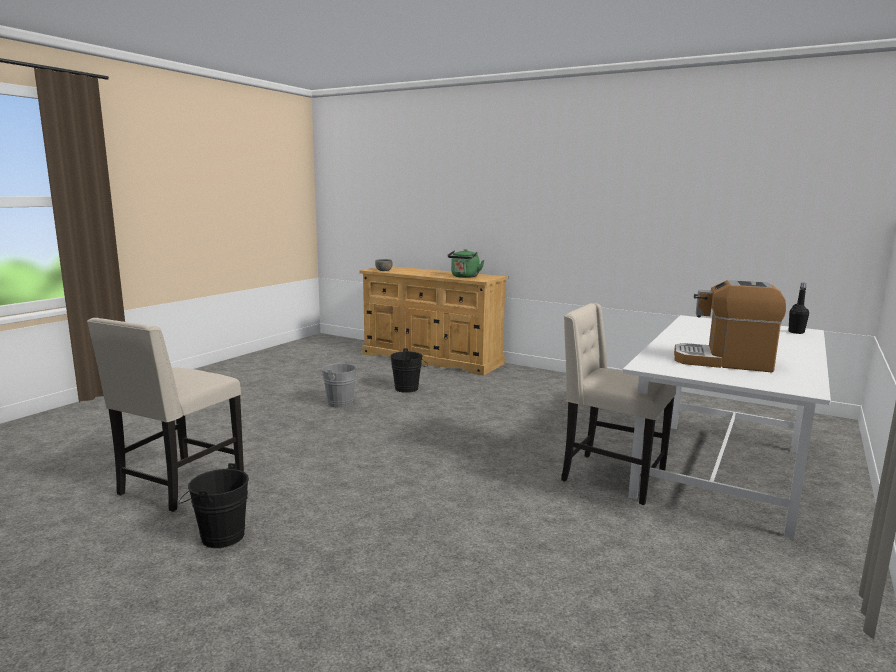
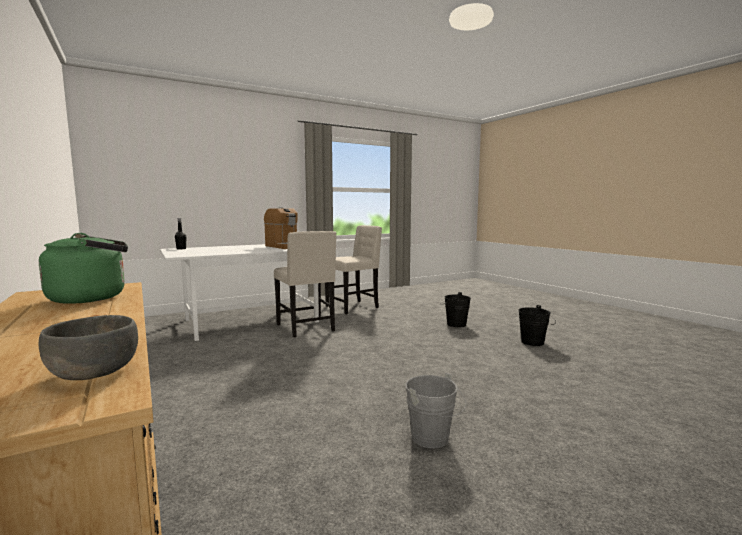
camera: 150 degrees left, 5 degrees down
(179, 485) = (583, 371): beige chair -> beige chair (353, 307)
(409, 388) = (306, 446): black bucket -> black bucket (454, 324)

